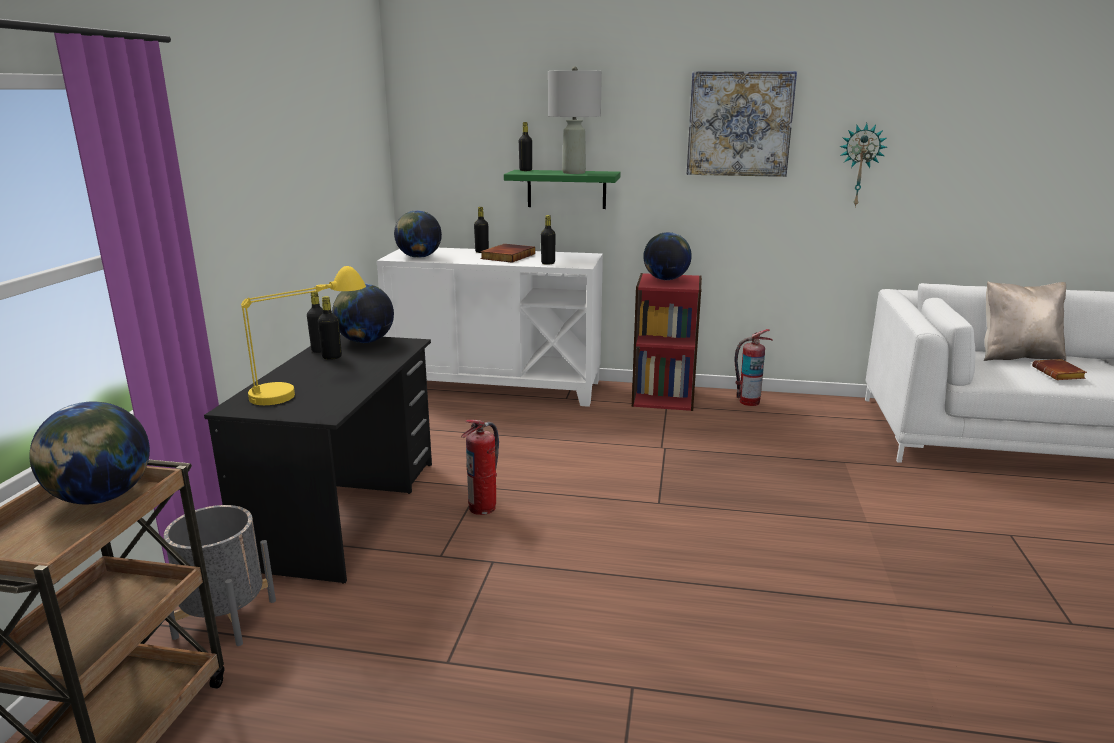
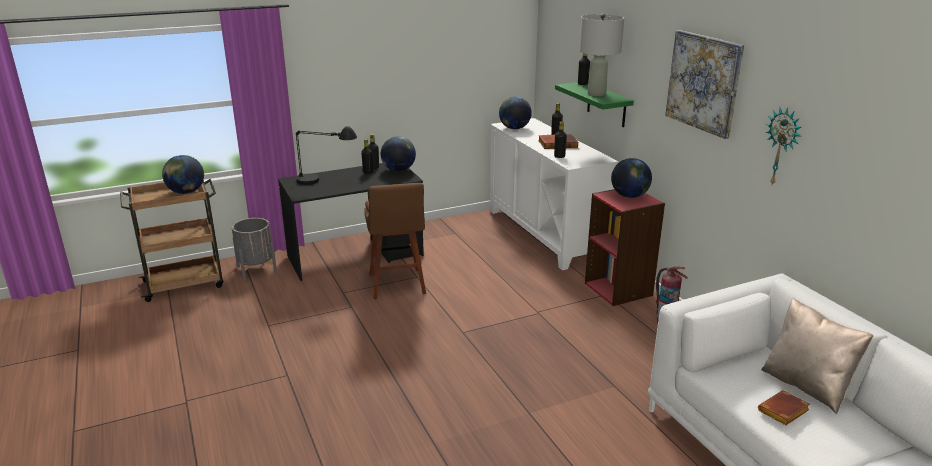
camera: 55 degrees right, 5 degrees up
(309, 387) = (326, 182): yellow table lamp -> black table lamp
(483, 507) = (397, 285): fire extinguisher -> brown stool

